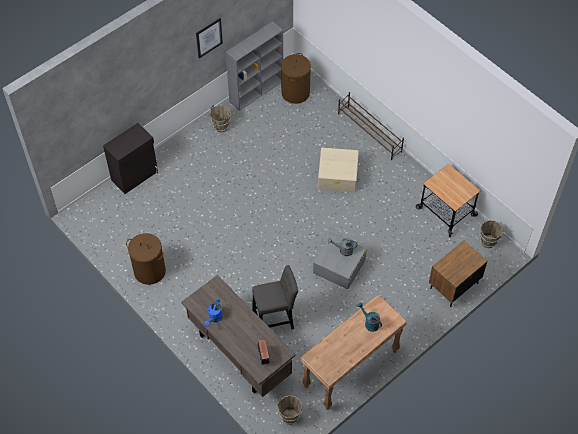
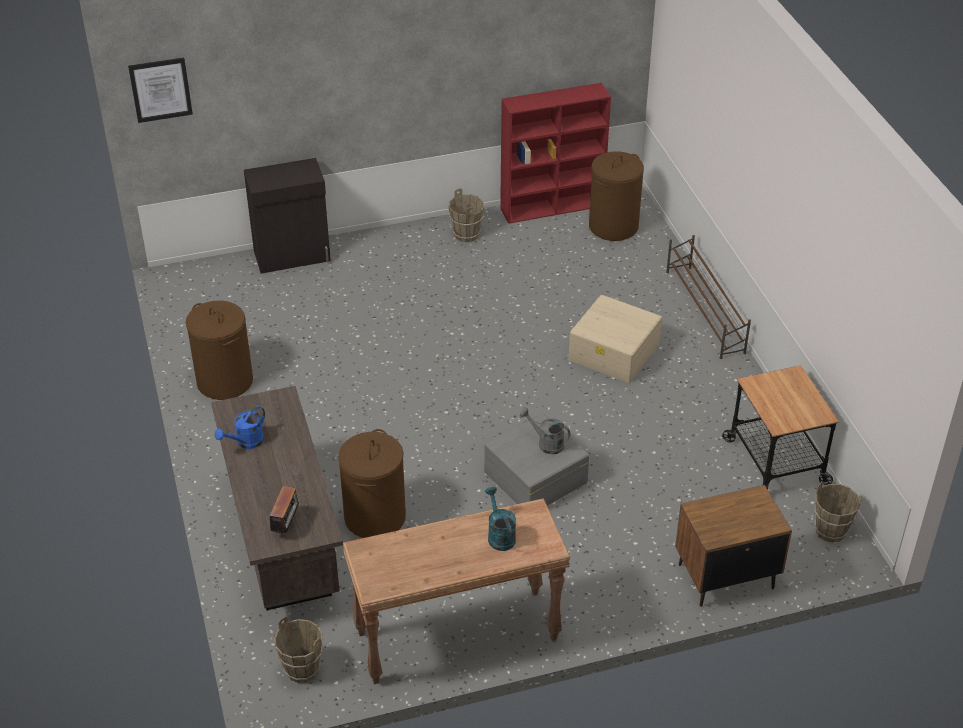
camera: 25 degrees right, 15 degrees down
(208, 37) = (472, 55): picture -> picture (160, 89)
(257, 91) = (553, 207): grey bookcase -> red bookcase
(275, 320) = (375, 517): grey stool -> brown laundry basket

